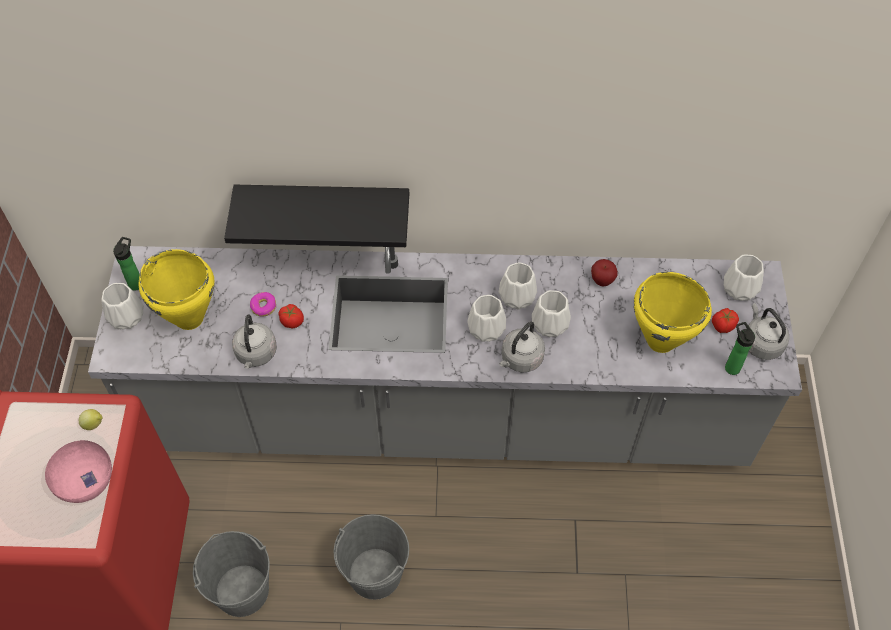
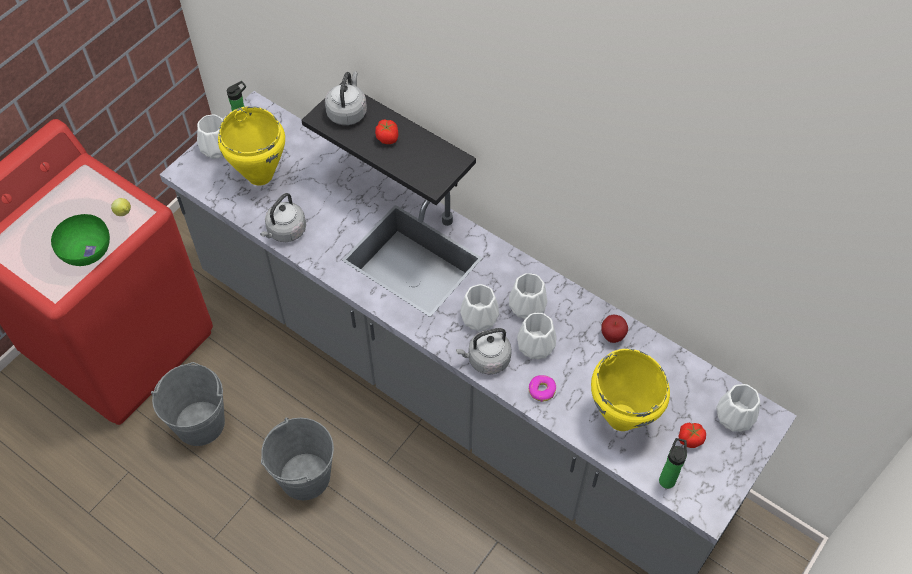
camera: 35 degrees right, 0 degrees up
(84, 480) = (86, 250): pink bowl -> green bowl
(263, 307) = (320, 198): donut -> donut (541, 390)
(292, 321) = (332, 222): tomato -> tomato (387, 138)
(761, 343) = (713, 476): grey kettle -> grey kettle (347, 112)

